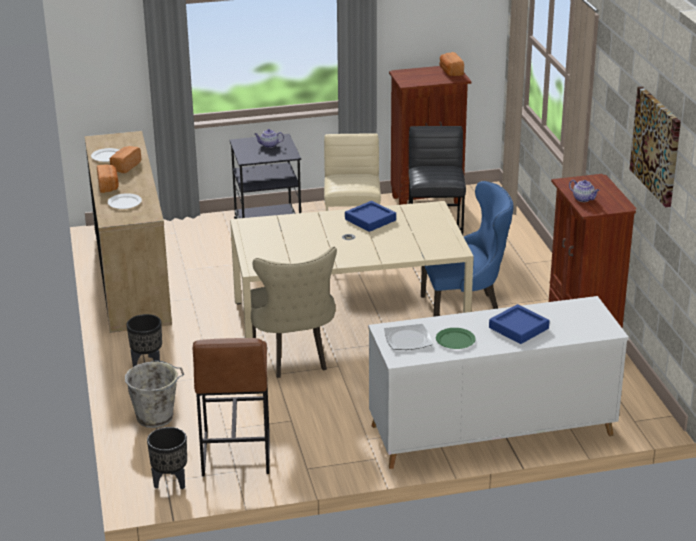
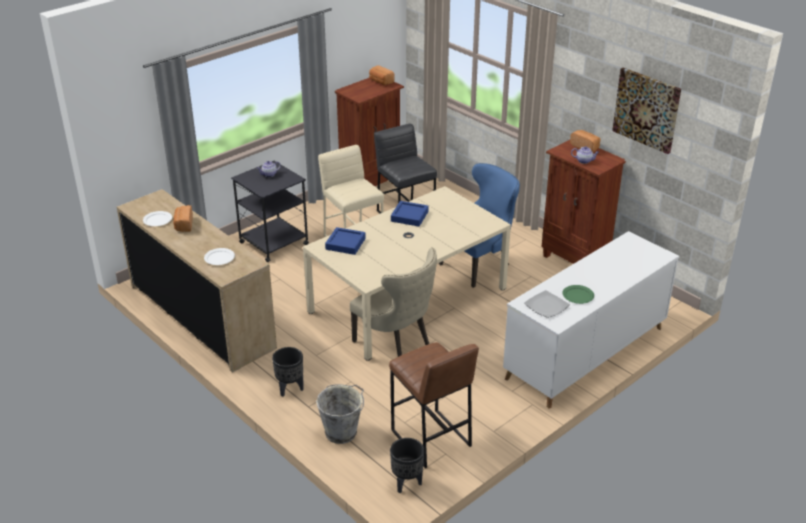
camera: 30 degrees left, 5 degrees up
(108, 186) = (188, 246): bread -> bread (585, 147)
(518, 328) = (607, 272): blue tray -> blue tray (345, 244)

